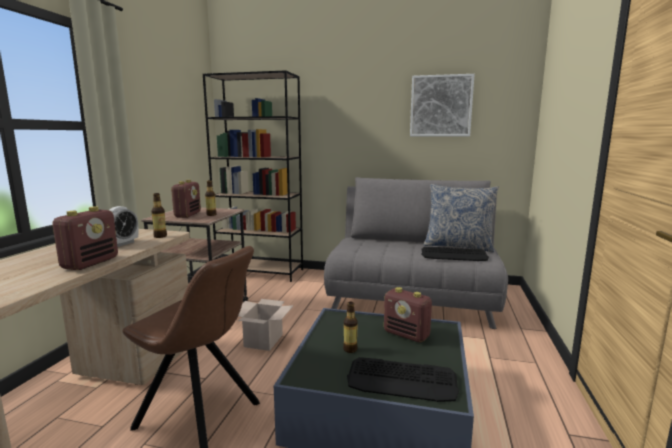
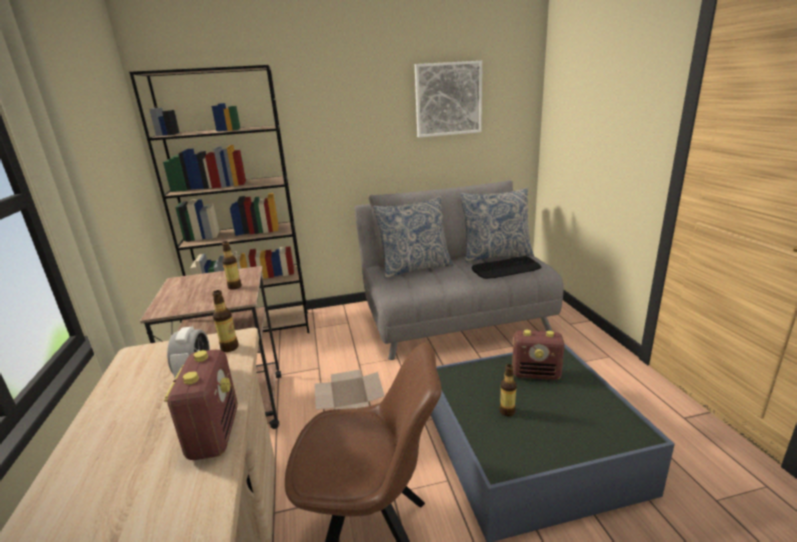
camera: 25 degrees left, 10 degrees up
(187, 215) = (200, 295): radio -> none
(377, 242) = (415, 268): none -> pillow
(402, 380) = (586, 429): keyboard -> none

